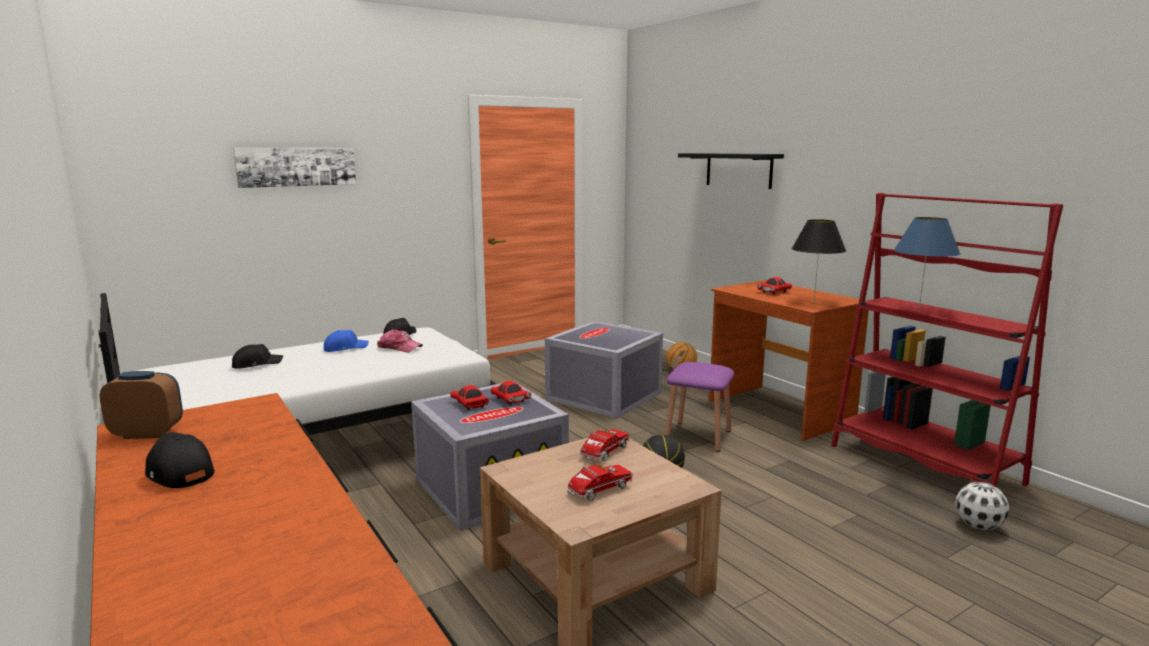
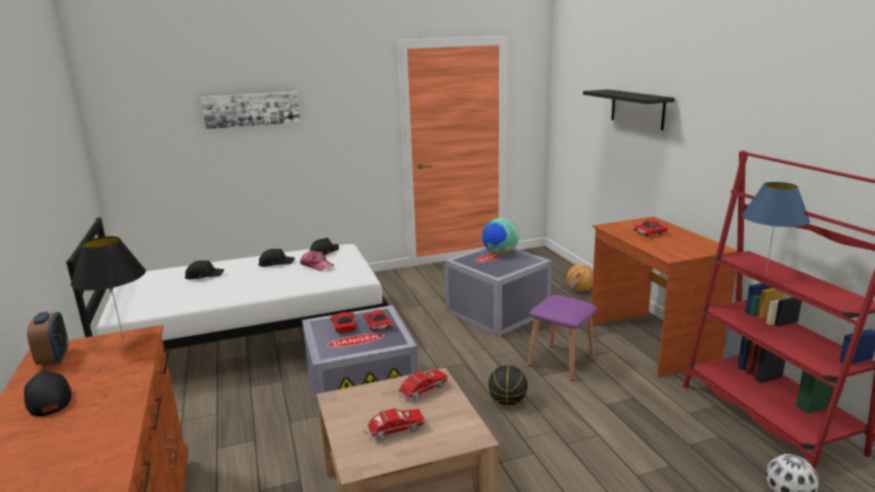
camera: 15 degrees right, 5 degrees up
(147, 433) = (54, 358): alarm clock -> alarm clock turned 60 degrees clockwise
(345, 348) = (276, 263): blue cap -> black cap
(603, 330) = (500, 253): none -> globe
(814, 302) = (679, 250): black table lamp -> black table lamp (123, 339)

